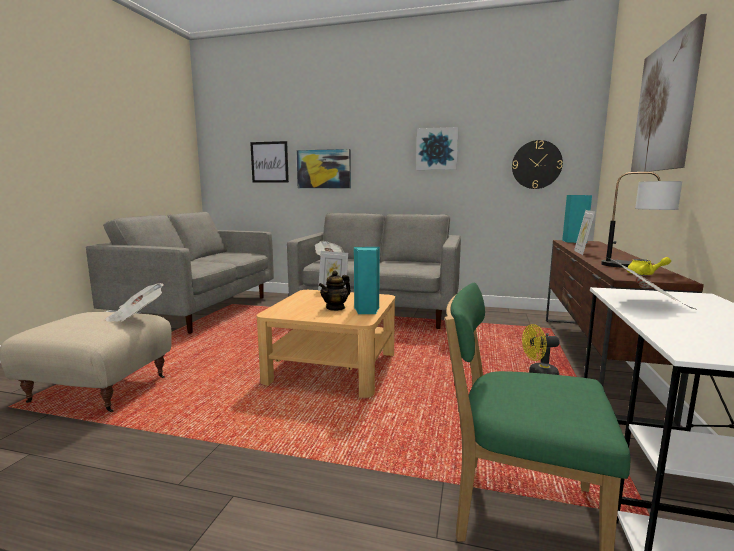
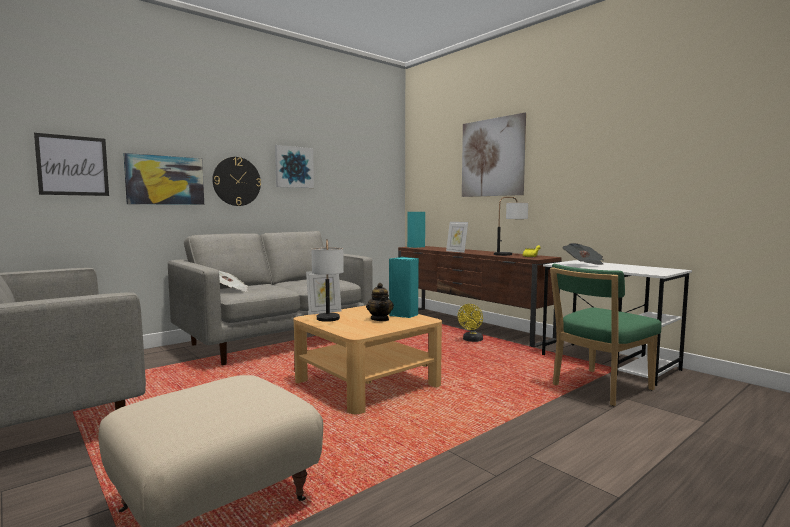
camera: 55 degrees left, 5 degrees down
(136, 316) = (249, 377): newspaper -> none
(304, 298) = (328, 321): none -> table lamp
(536, 164) = (369, 187): wall clock -> wall clock (236, 181)

